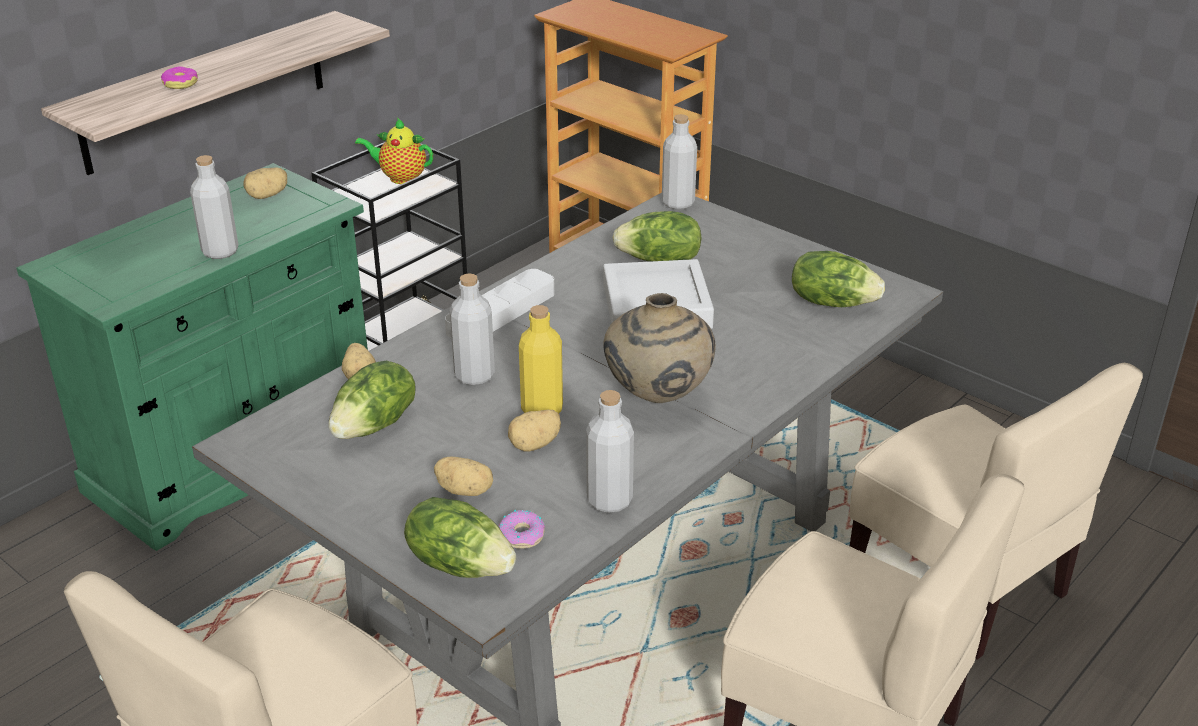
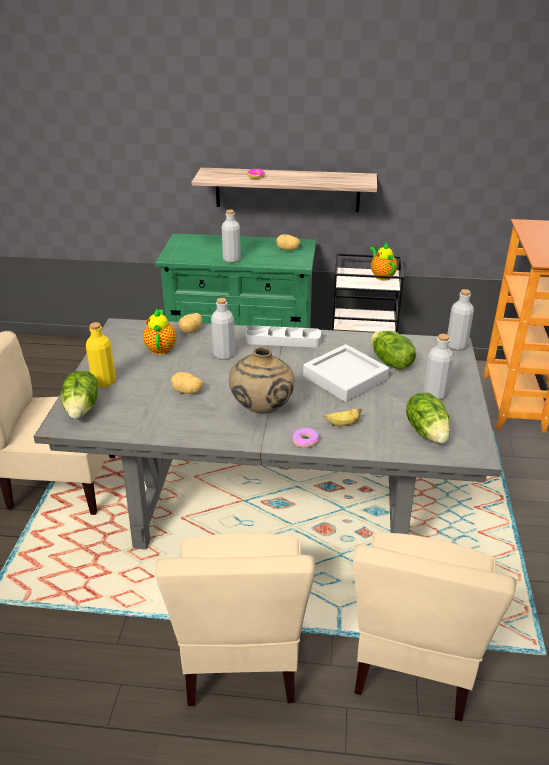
camera: 55 degrees right, 0 degrees up
(375, 425) = (161, 348): lettuce -> teapot
(465, 490) = (135, 388): potato -> none
(522, 535) = (115, 416): donut -> donut (305, 441)
(542, 409) = (216, 382): yellow bottle -> yellow bottle (104, 382)
(609, 500) = (163, 429): grey bottle -> grey bottle (434, 394)
(756, 351) = (342, 424): none -> banana

